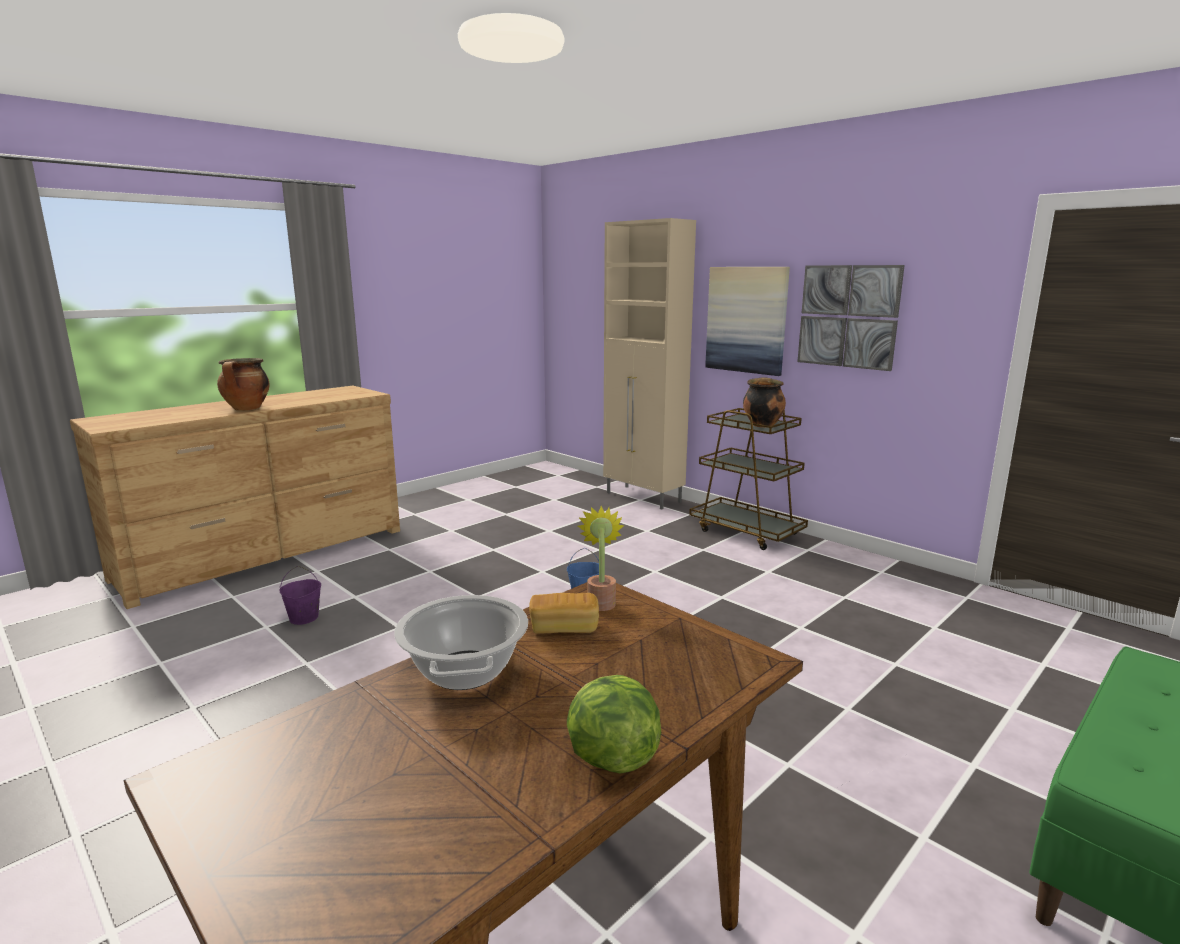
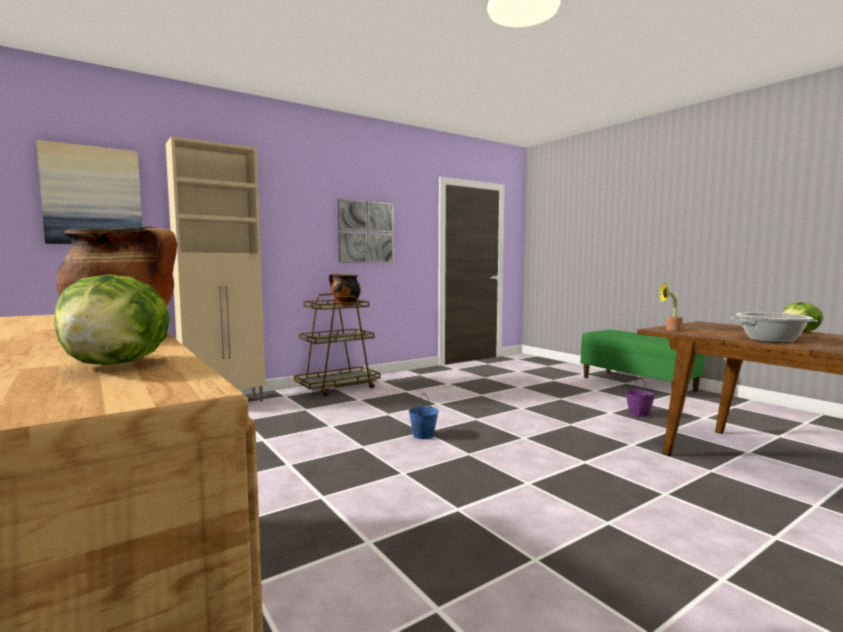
camera: 80 degrees left, 10 degrees down
(163, 418) = (117, 364): none -> lettuce
(304, 618) = (420, 576): purple bucket -> purple bucket (639, 414)
(564, 628) = (707, 332): bread -> none
(746, 320) = (296, 235): picture -> picture (92, 196)

